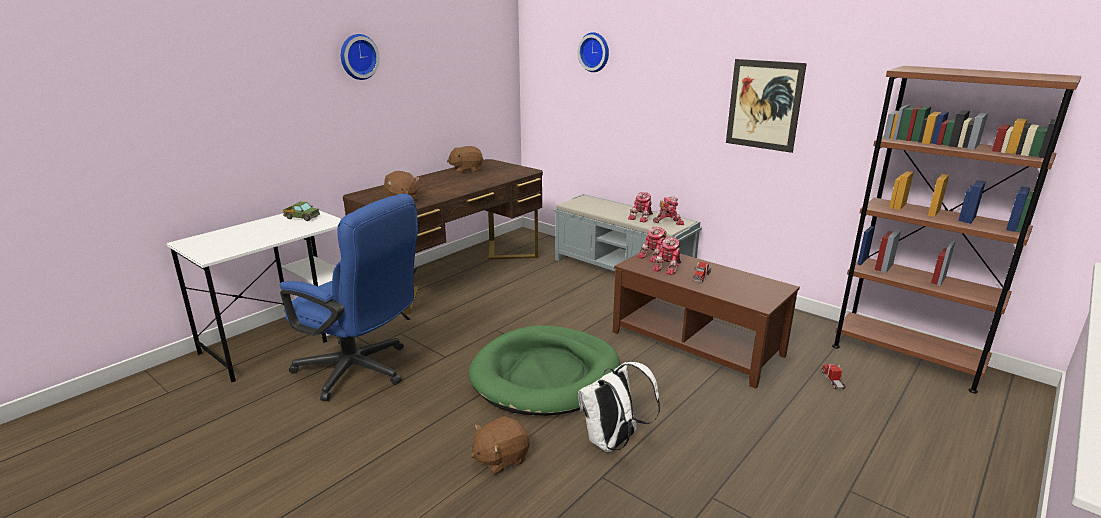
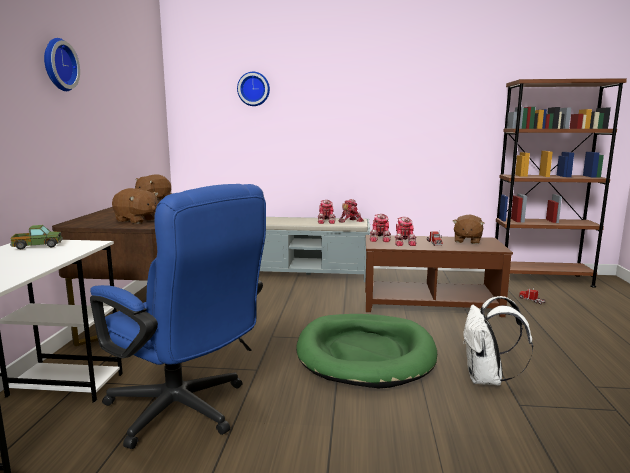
camera: 35 degrees left, 10 degrees down
(361, 372) = (185, 412): blue office chair -> blue office chair turned 45 degrees clockwise
(500, 458) = (433, 426): brown plush toy -> brown plush toy (467, 241)
(764, 105) = (411, 119): picture -> none

